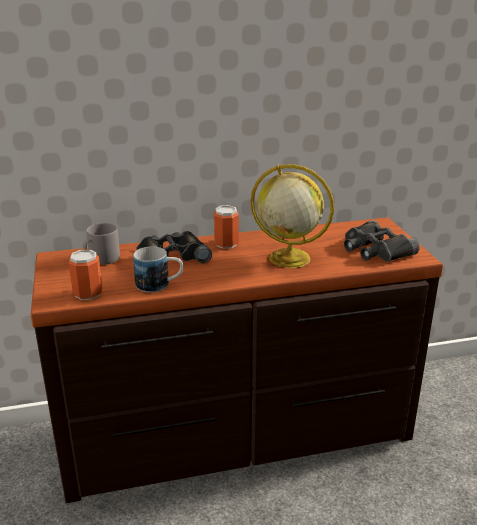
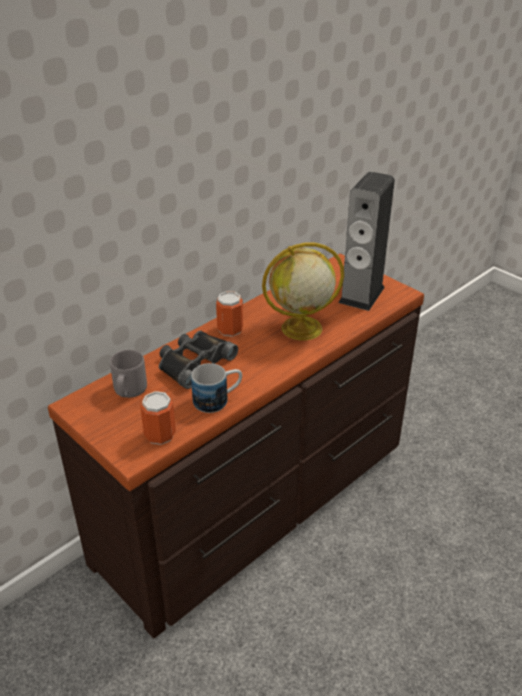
camera: 30 degrees left, 10 degrees up
(375, 249) = (361, 294): black binoculars -> speaker

